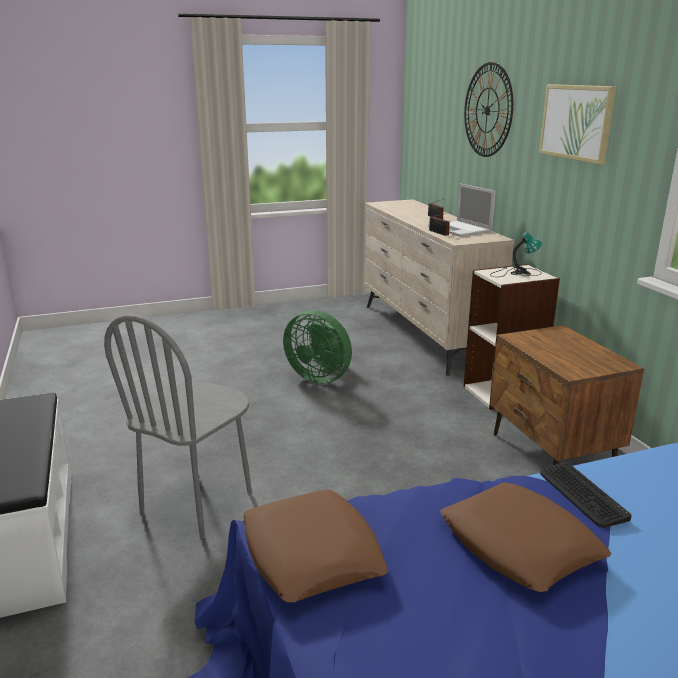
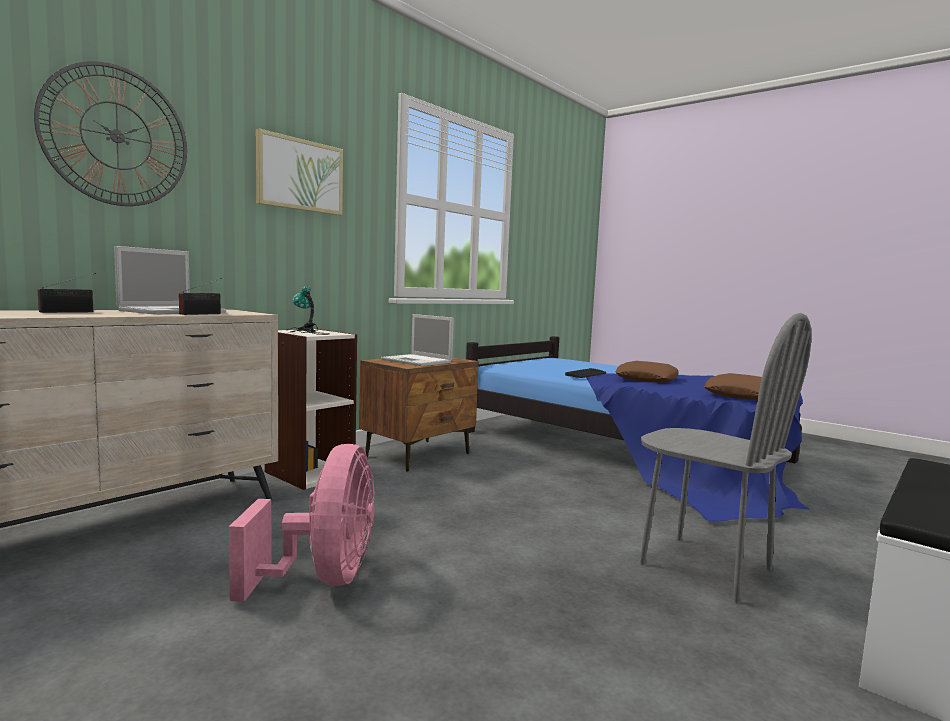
camera: 120 degrees left, 15 degrees down
(197, 502) = (705, 567): grey chair -> grey chair turned 45 degrees clockwise
(320, 377) = (324, 579): green fan -> pink fan
(557, 347) = (418, 361): none -> laptop

